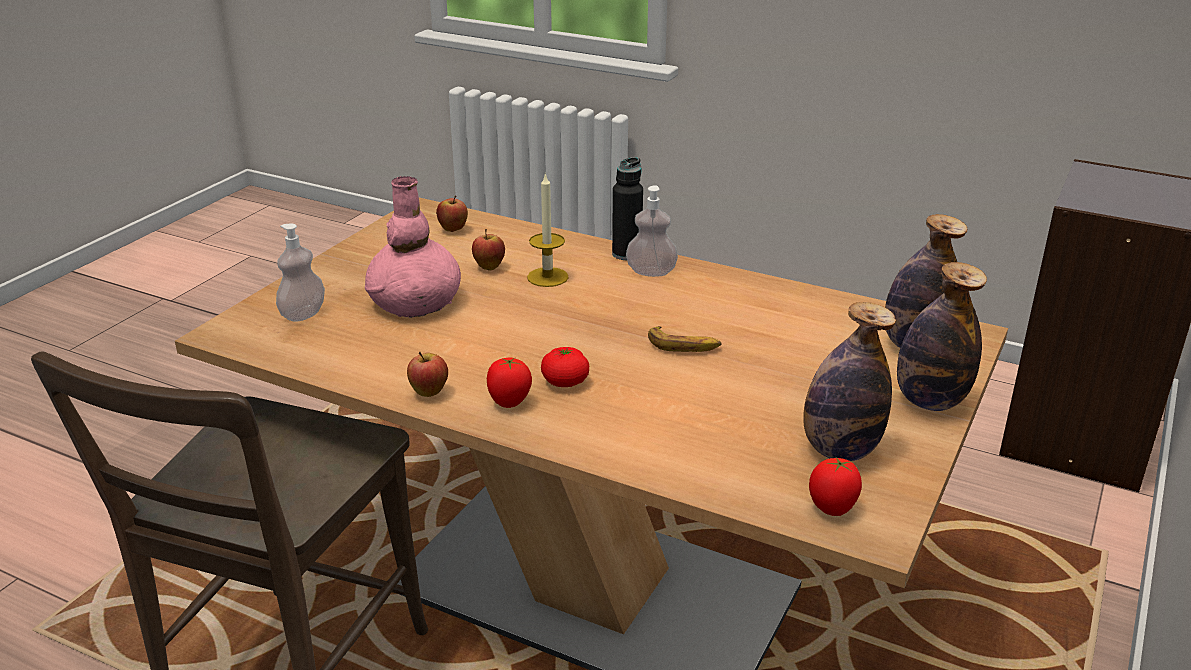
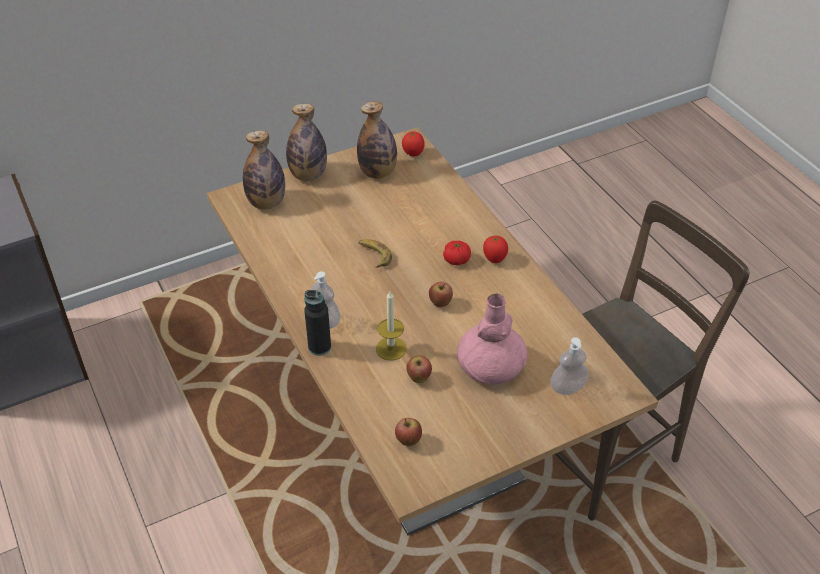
camera: 145 degrees left, 15 degrees up
(429, 393) = (530, 284): apple -> apple (440, 303)

